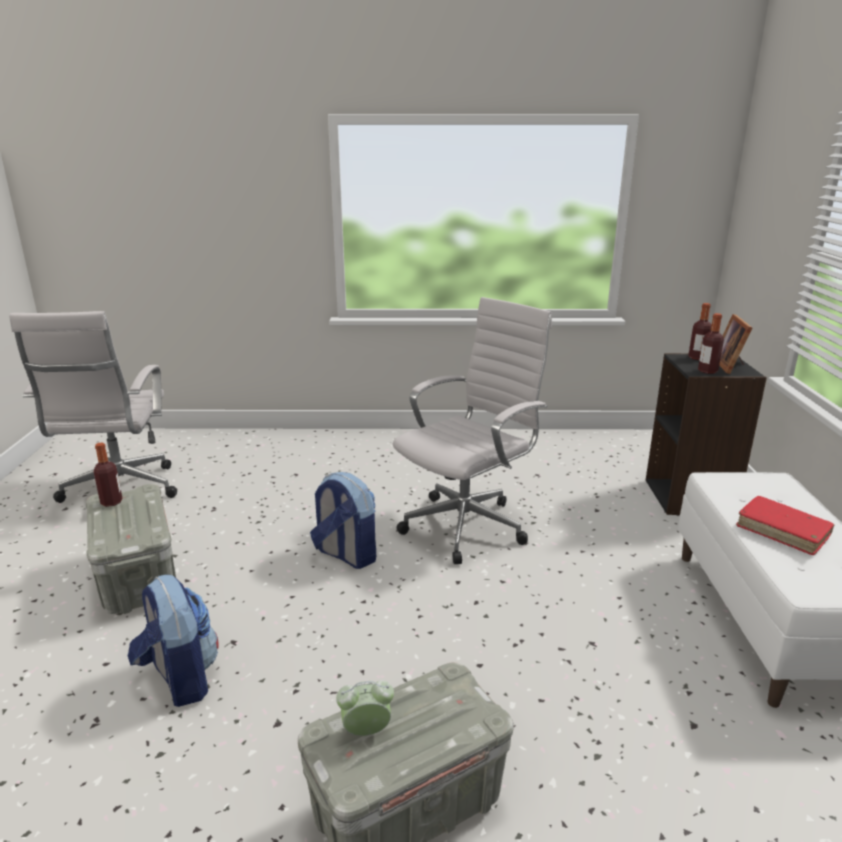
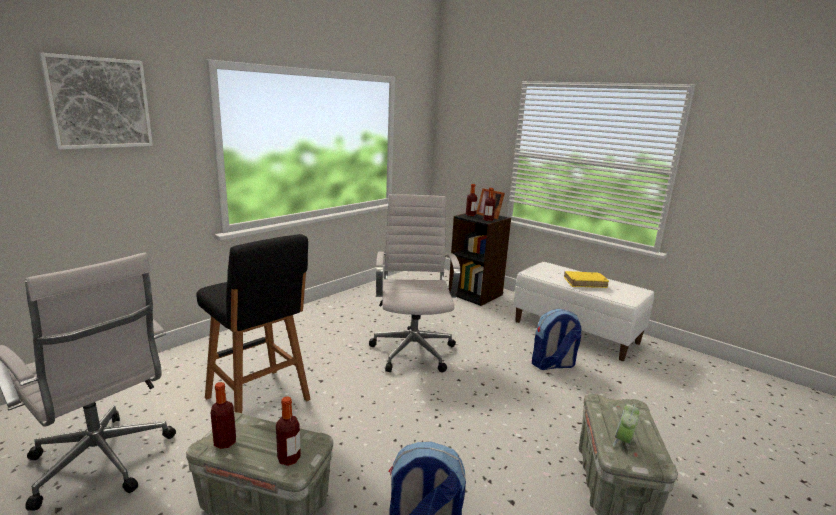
camera: 50 degrees left, 5 degrees down
(115, 536) = (289, 458): none -> bottle
(217, 168) = (99, 103): none -> picture
(261, 501) = (259, 400): none -> black stool
(345, 555) = (380, 400): backpack -> backpack (552, 365)
(782, 532) = (585, 283): red book -> yellow book

